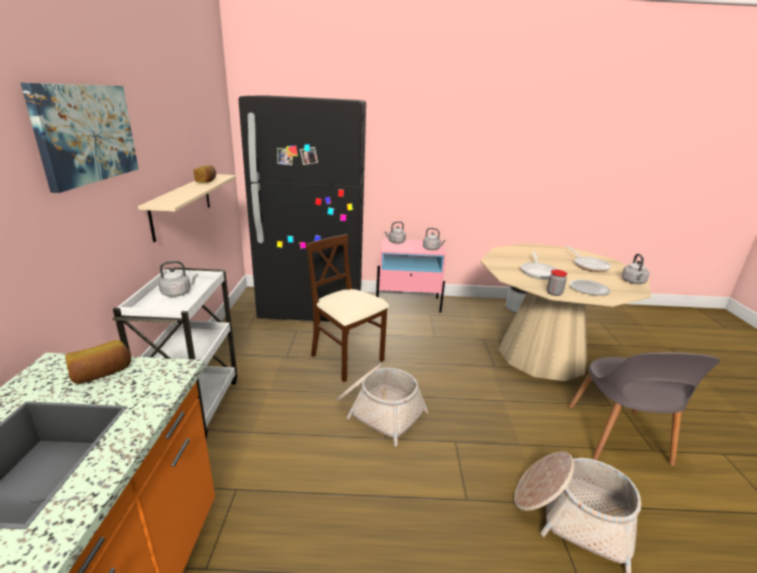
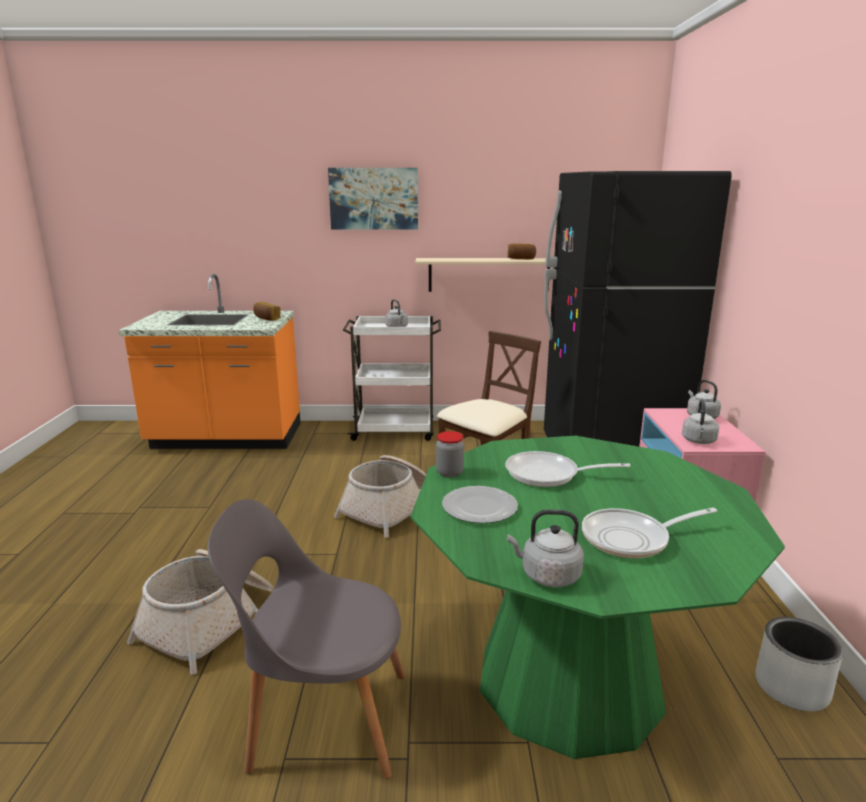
camera: 90 degrees right, 5 degrees down
(542, 355) = (569, 680): beige dining table -> green dining table

